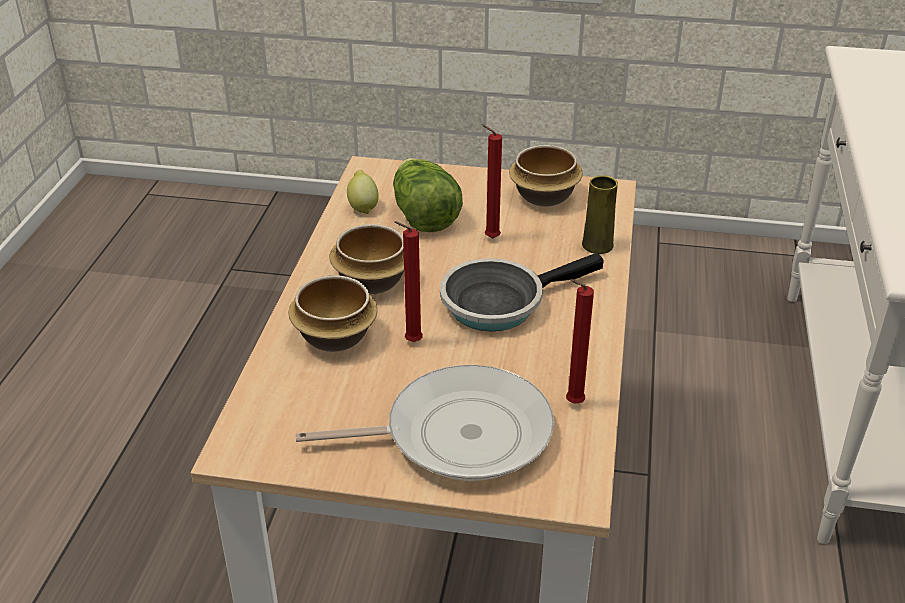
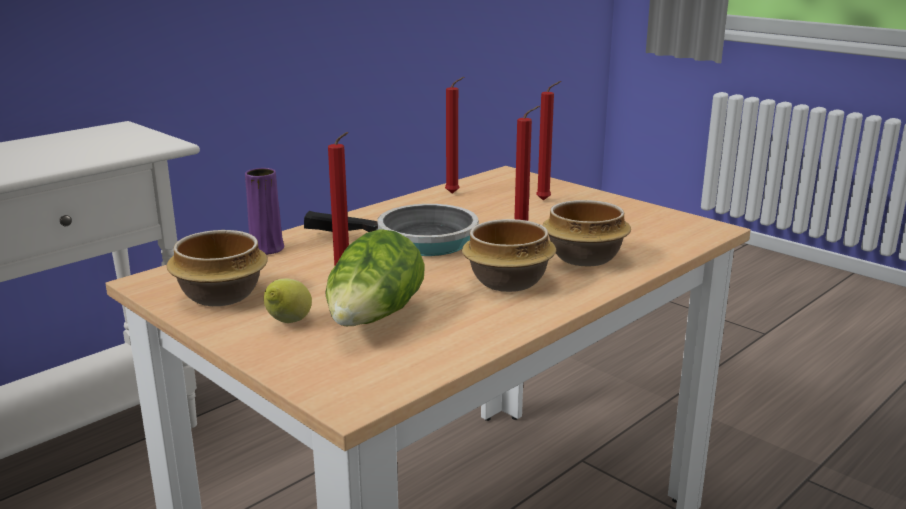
camera: 145 degrees left, 15 degrees down
(363, 207) = (429, 350): lemon -> lemon (288, 323)
(458, 434) = (545, 200): frying pan -> red candle
(597, 245) = (267, 248): yellow vase -> purple vase

